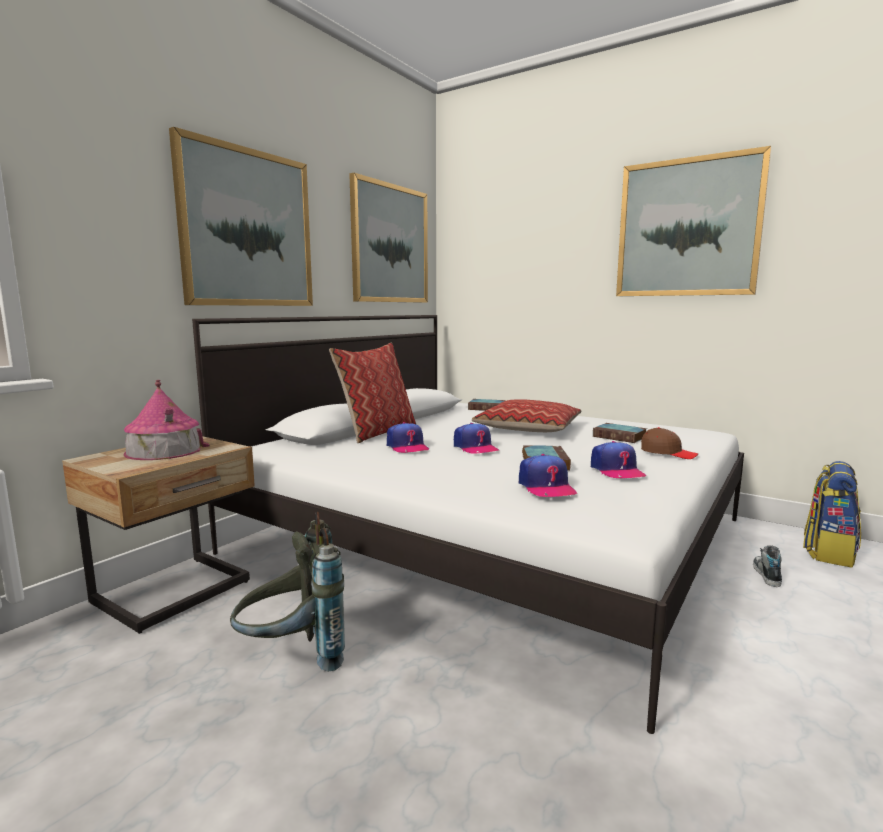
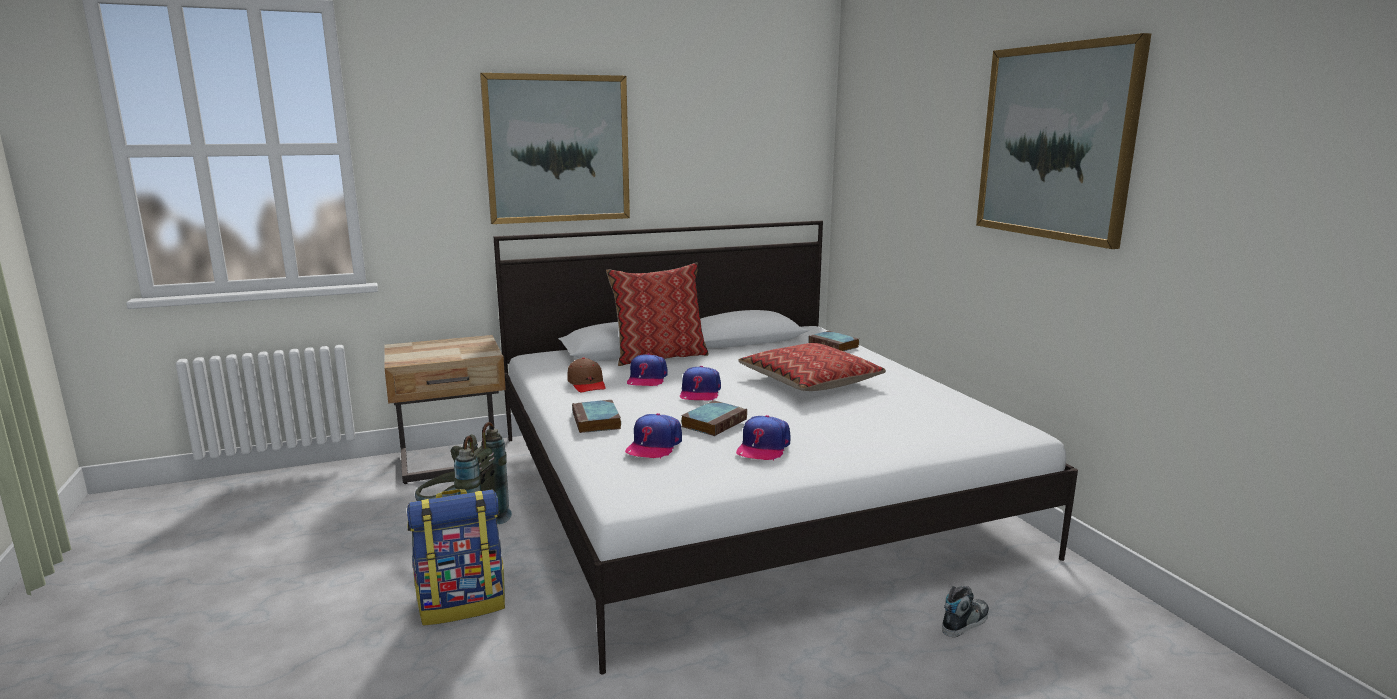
camera: 35 degrees right, 5 degrees up
(164, 450) = (447, 348): toy house -> none
(390, 244) = (750, 141): picture -> none
(620, 437) = (883, 413): book -> book (597, 421)
(667, 453) = (876, 443): brown cap -> brown cap (587, 384)
(828, 552) = (1113, 633): backpack -> backpack (463, 604)

